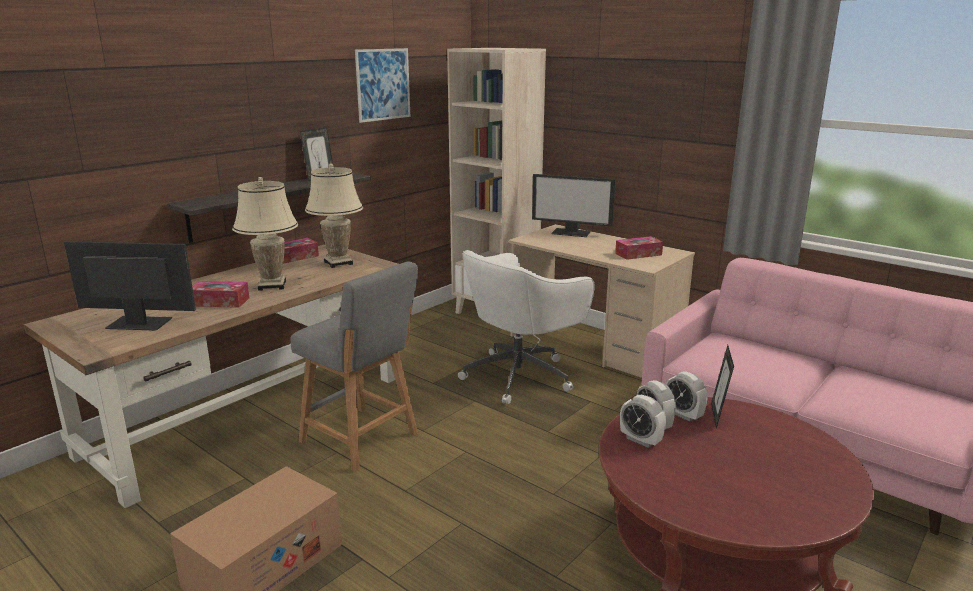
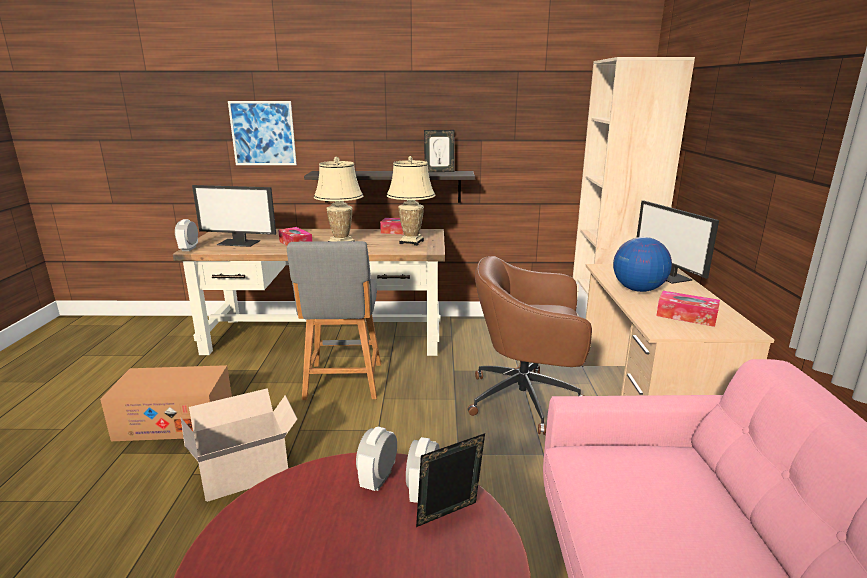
camera: 50 degrees right, 0 degrees up
(138, 324) = (239, 242): monitor -> monitor turned 135 degrees clockwise
(383, 84) = (525, 96): picture -> picture (263, 133)
(432, 541) = (247, 472): none -> cardboard box
(520, 375) = (526, 399): white office chair -> brown office chair
(580, 247) = (638, 289): none -> globe
(640, 440) = (336, 483): alarm clock -> alarm clock (189, 248)

